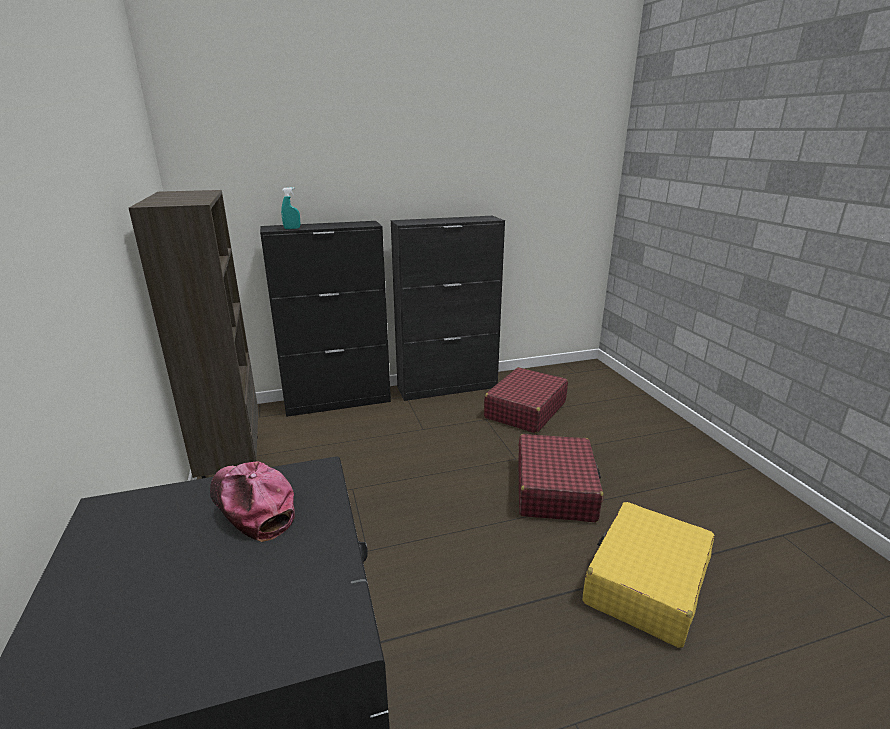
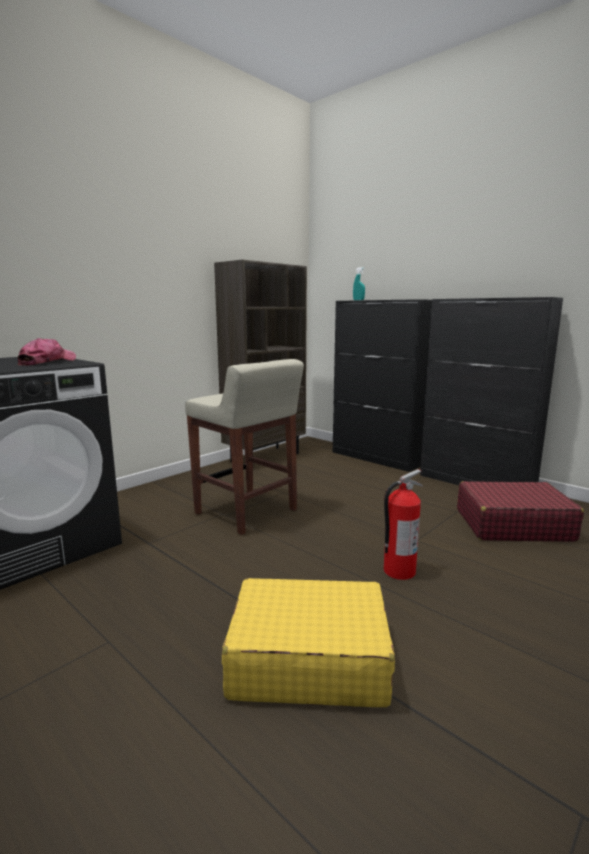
camera: 60 degrees right, 10 degrees down
(375, 532) = (247, 512): none -> beige stool
(555, 489) = (398, 571): red suitcase -> fire extinguisher

